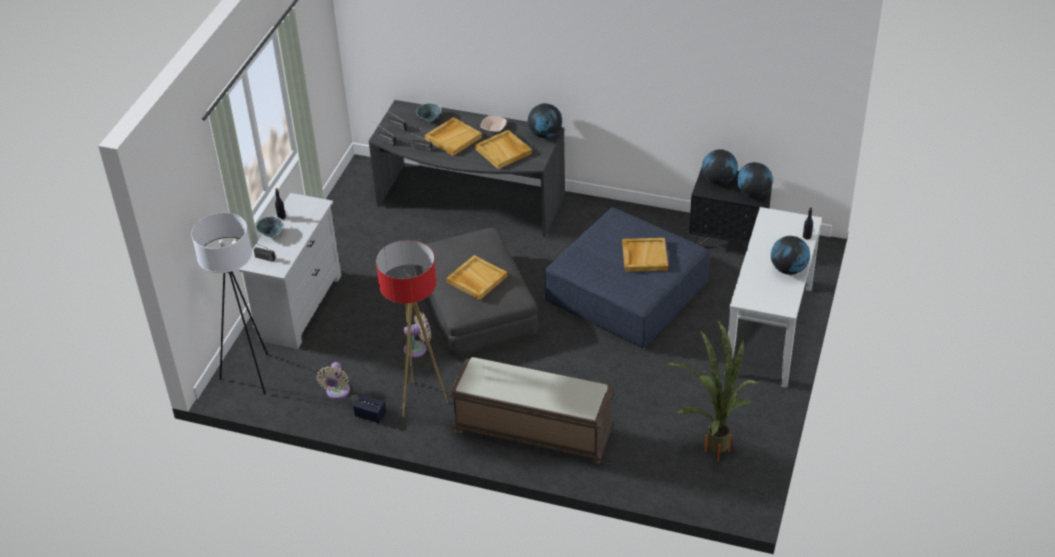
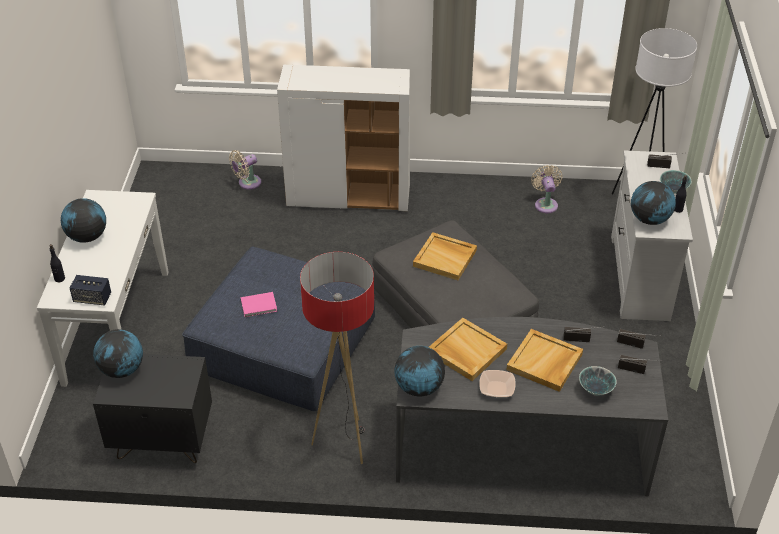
camera: 165 degrees right, 0 degrees up
(370, 415) = (503, 190): speaker -> speaker (92, 298)
(418, 348) = (491, 253): beige fan -> beige fan (247, 183)
(420, 400) = (463, 208): floor lamp -> floor lamp (344, 442)
(531, 432) = (349, 197): brown bench -> white cabinet
(644, 256) = (260, 306): beige tray -> pink book
(713, 446) = (179, 209): potted plant -> none
(718, 181) = (168, 384): globe -> globe (649, 220)

